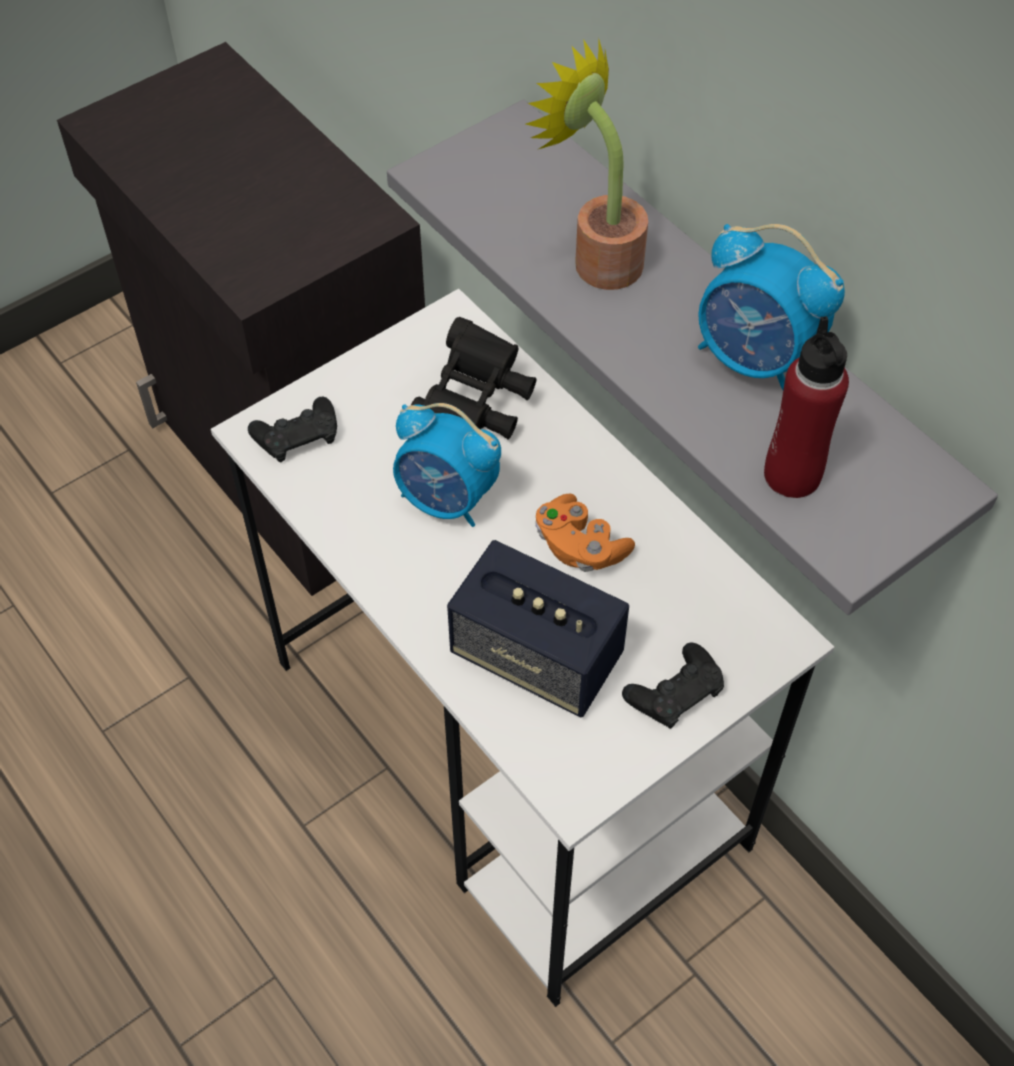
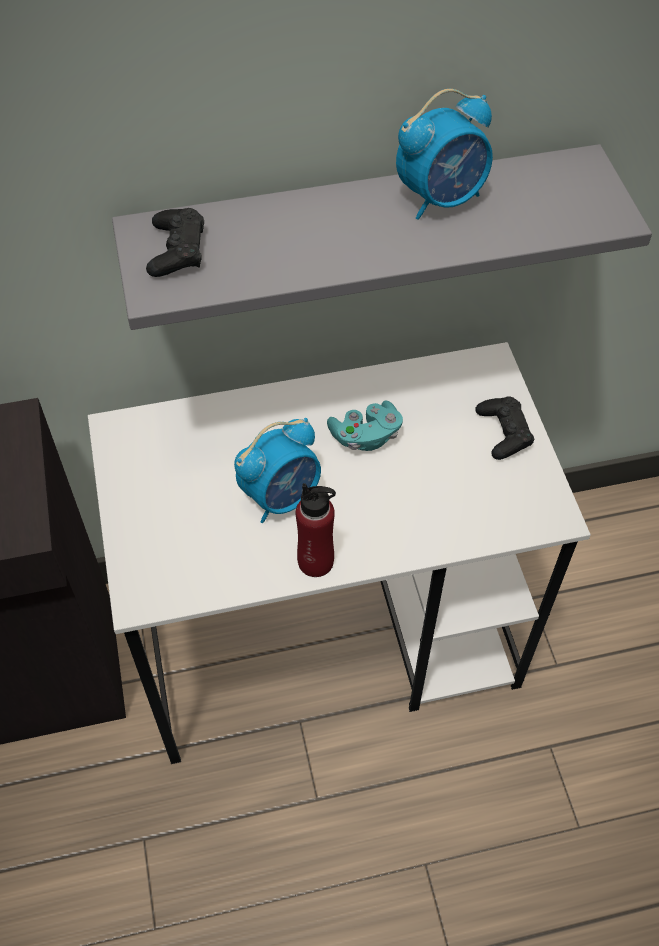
camera: 65 degrees left, 0 degrees up
(297, 435) = (162, 570): black game controller -> black game controller (177, 250)
(474, 406) = (207, 448): black binoculars -> none
(536, 656) = (440, 495): speaker -> none
(579, 547) = (365, 436): orange game controller -> turquoise game controller
(597, 257) = (303, 236): potted plant -> none
(792, 475) = (545, 219): red bottle -> red bottle (316, 561)

